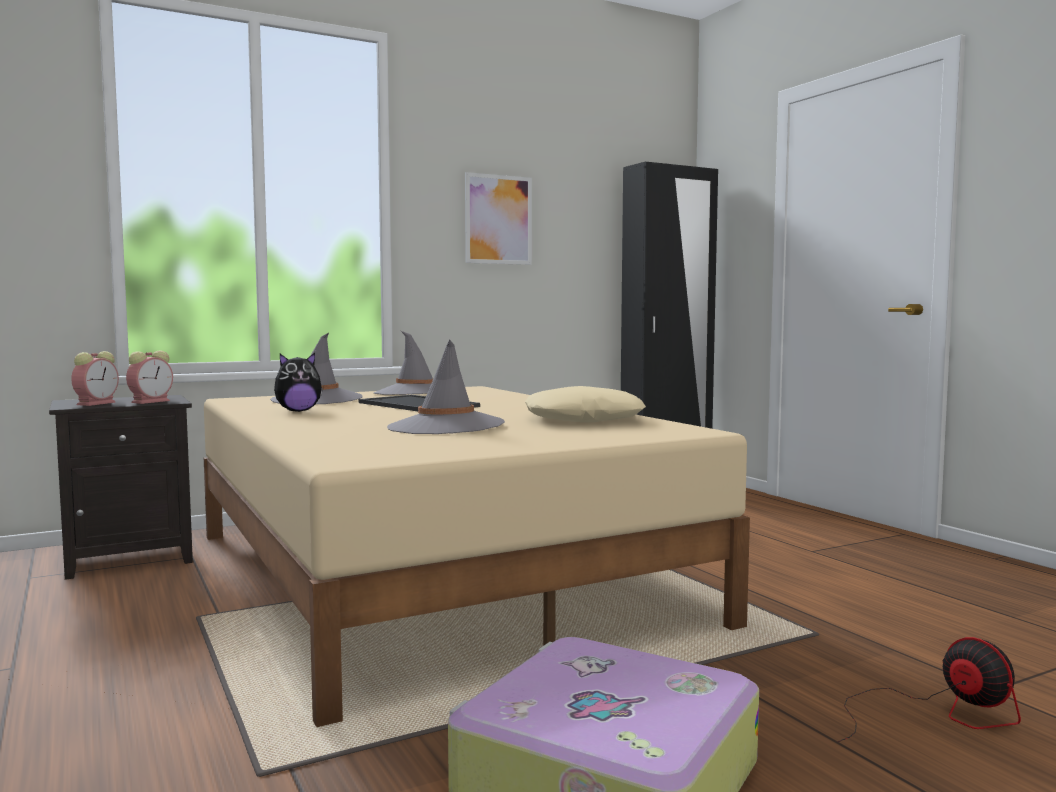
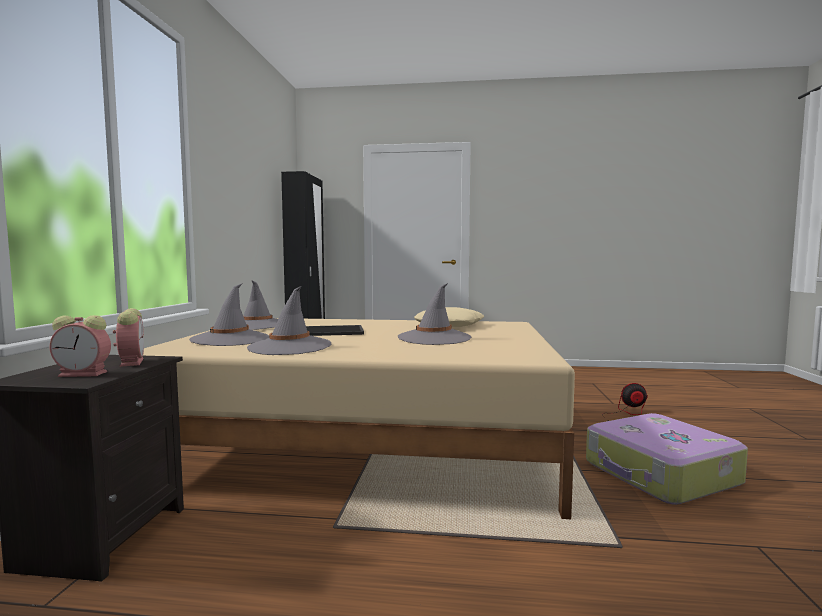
camera: 55 degrees left, 0 degrees up
(97, 403) = (85, 374): alarm clock -> alarm clock turned 120 degrees clockwise
(298, 411) = (290, 347): plush toy -> grey hat
(498, 219) = (236, 198): picture -> none

